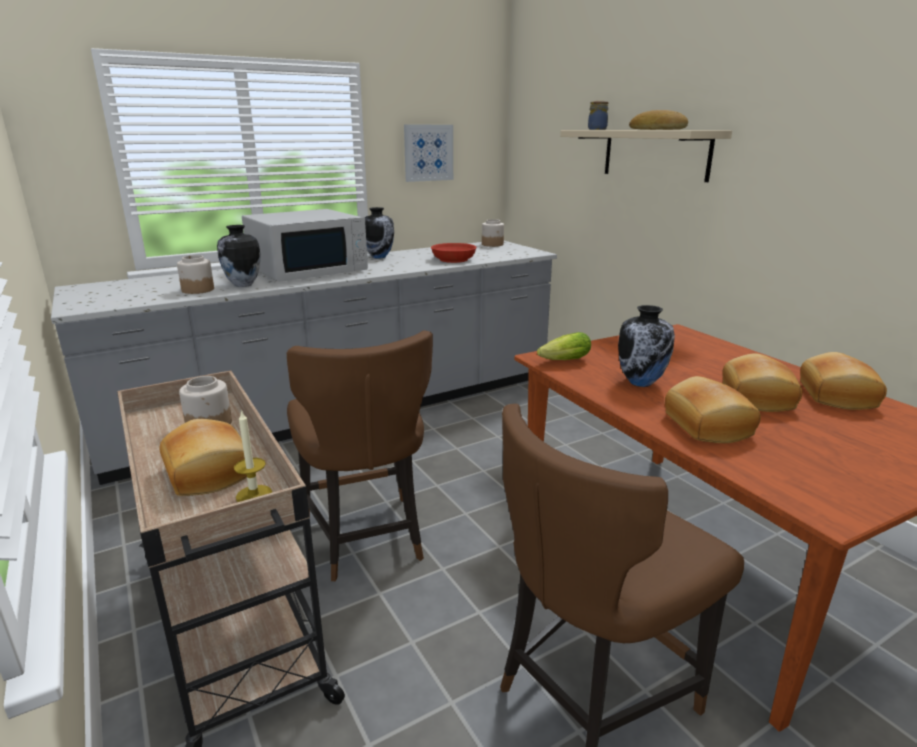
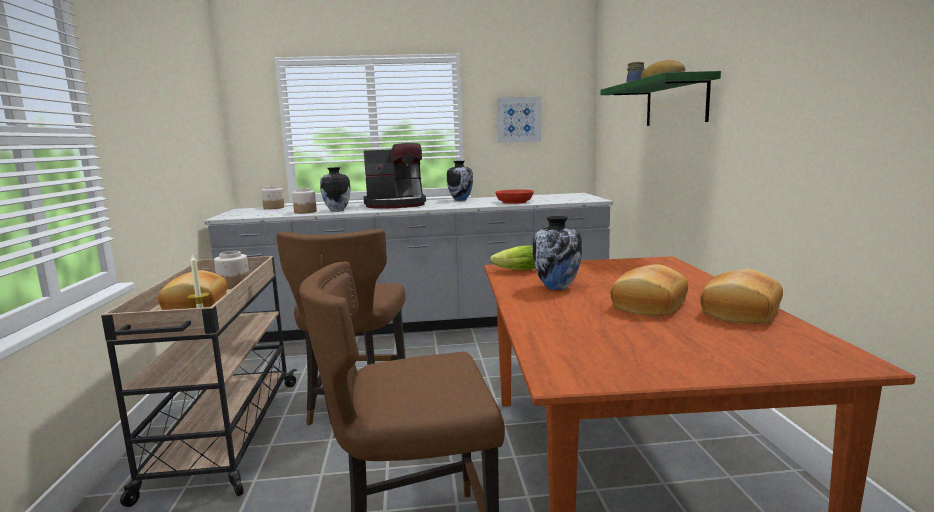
camera: 25 degrees right, 10 degrees down
(308, 269) = (396, 205): white microwave -> coffee machine
(492, 244) = (569, 195): jar -> jar (274, 208)
(655, 154) = (675, 102): beige shelf -> green shelf
(705, 426) = (559, 317): bread -> none

